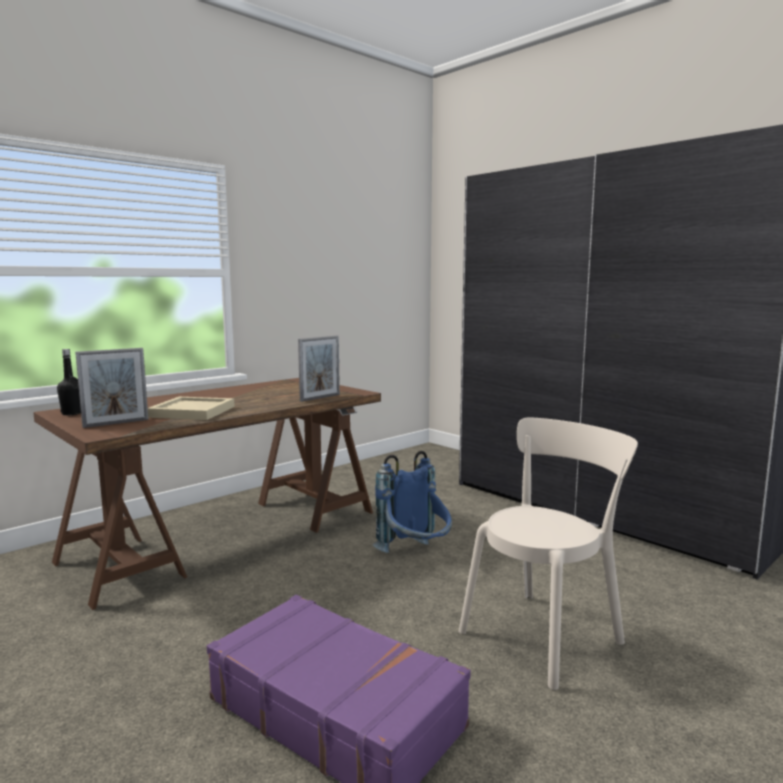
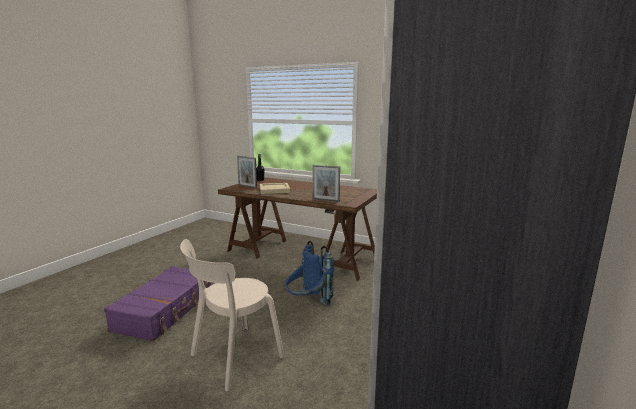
camera: 70 degrees right, 5 degrees up
(544, 634) = (233, 358): beige chair -> beige chair turned 105 degrees clockwise

